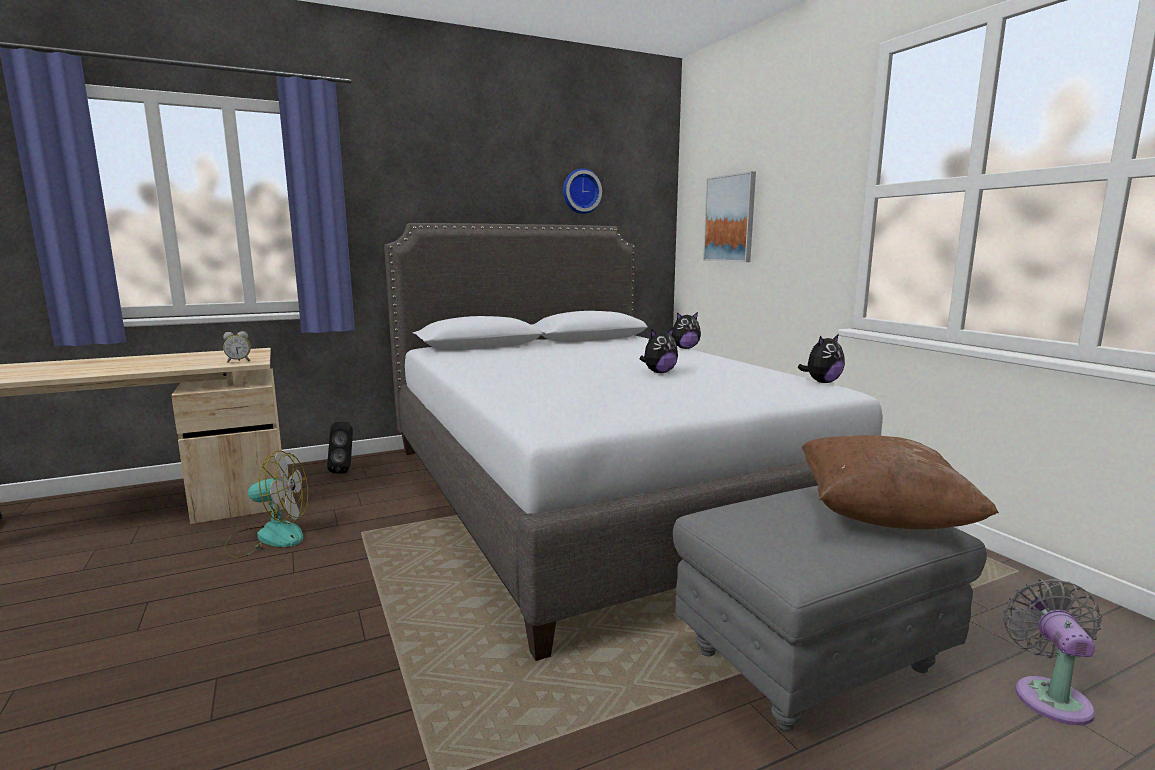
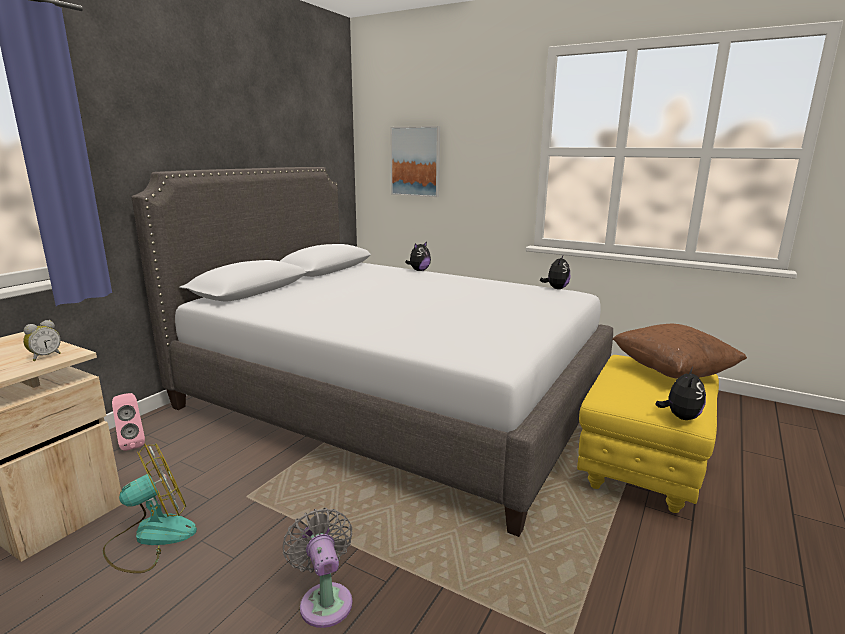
camera: 35 degrees left, 5 degrees up
(345, 470) = (132, 444): black speaker -> pink speaker
(580, 191) = (290, 135): wall clock -> none
(659, 372) = (451, 296): plush toy -> plush toy (680, 417)
(811, 660) = (640, 468): grey ottoman -> yellow ottoman
(1049, 696) = (735, 444): grey fan -> grey fan (325, 600)

